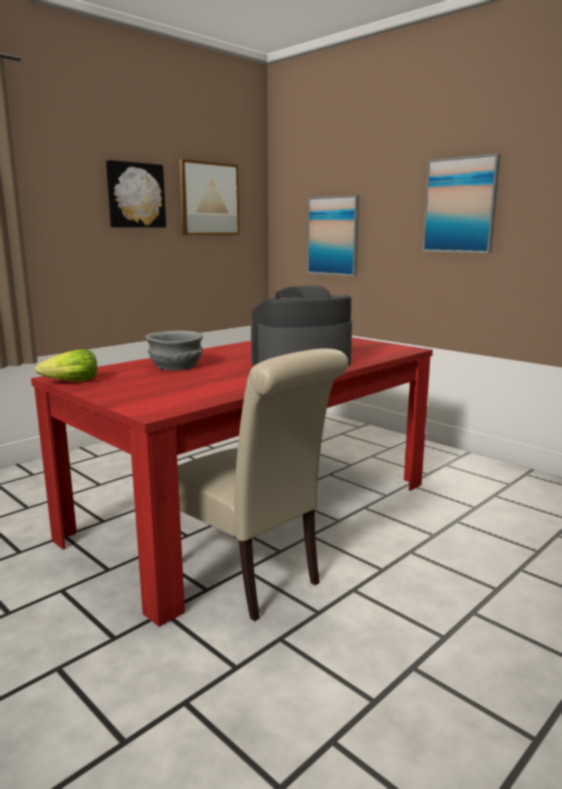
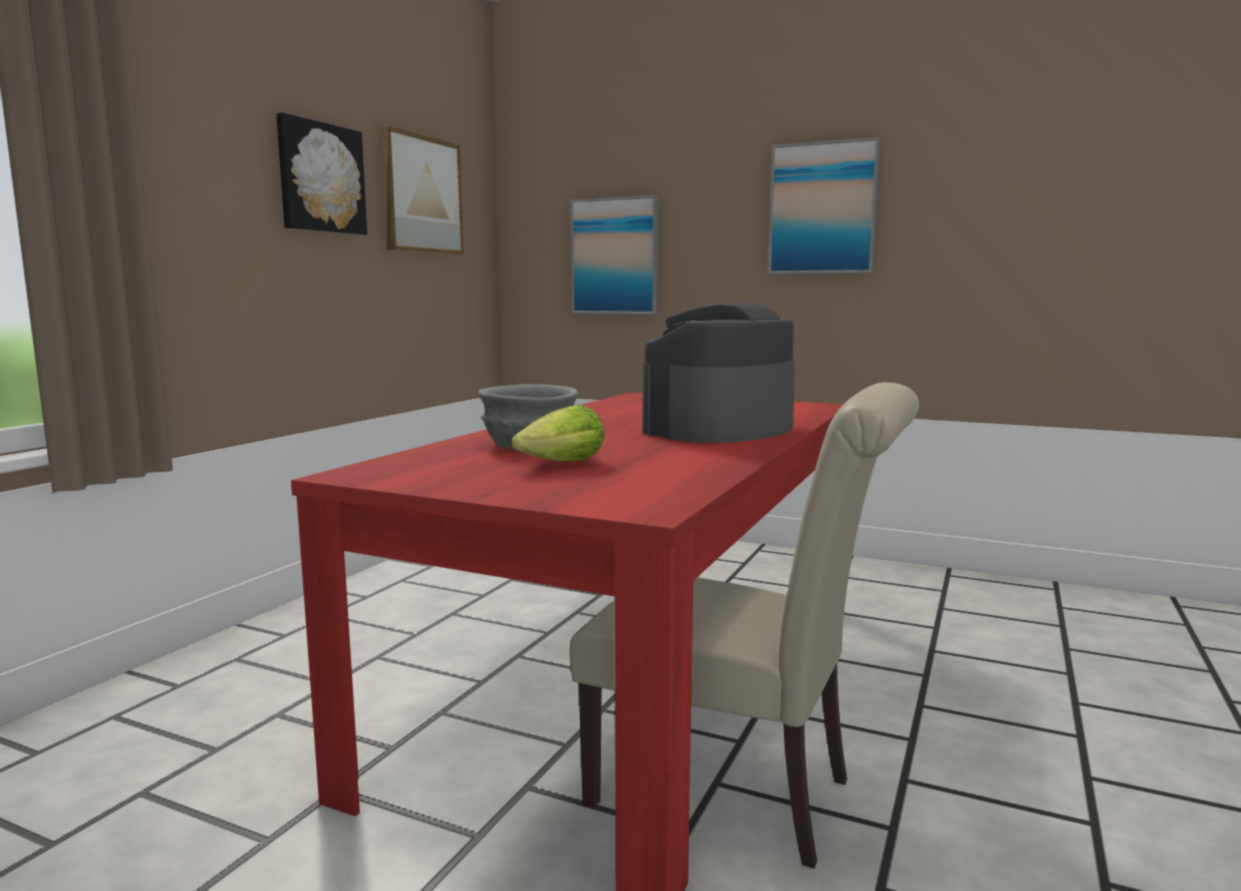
camera: 20 degrees left, 5 degrees down
(71, 382) = (392, 480): lettuce -> lettuce (563, 464)

